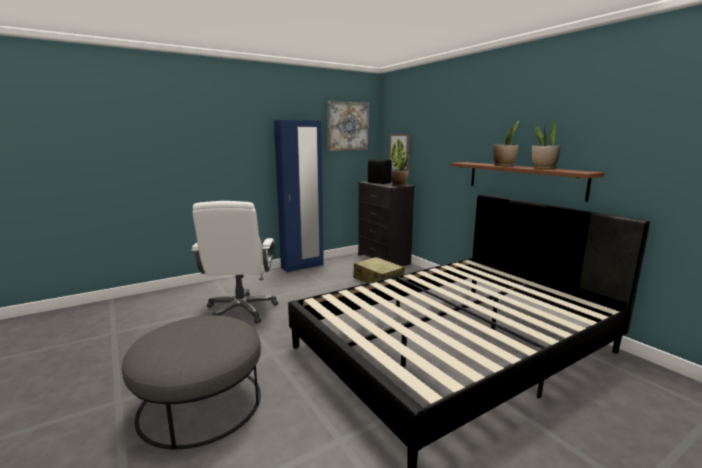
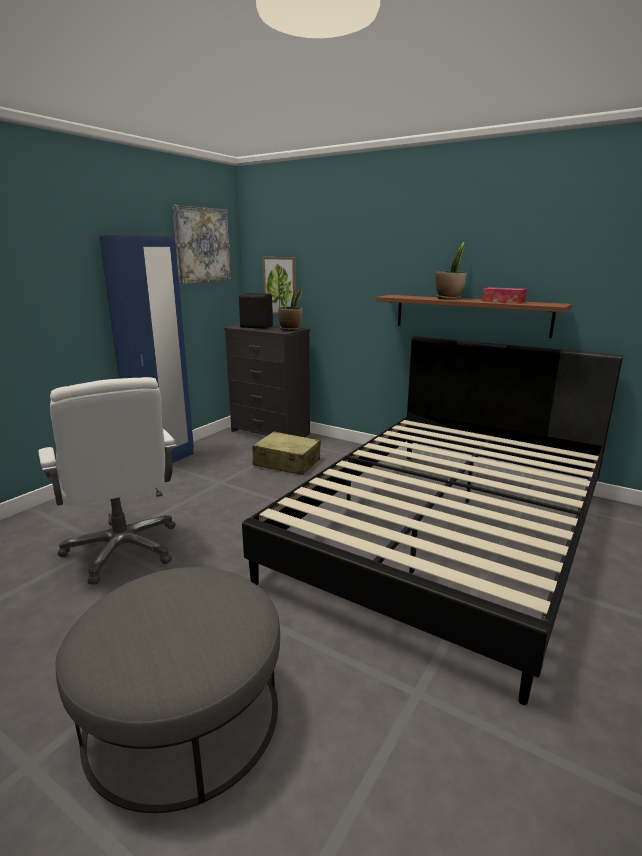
camera: 25 degrees left, 5 degrees up
(543, 168) = (503, 301): potted plant -> tissue box

